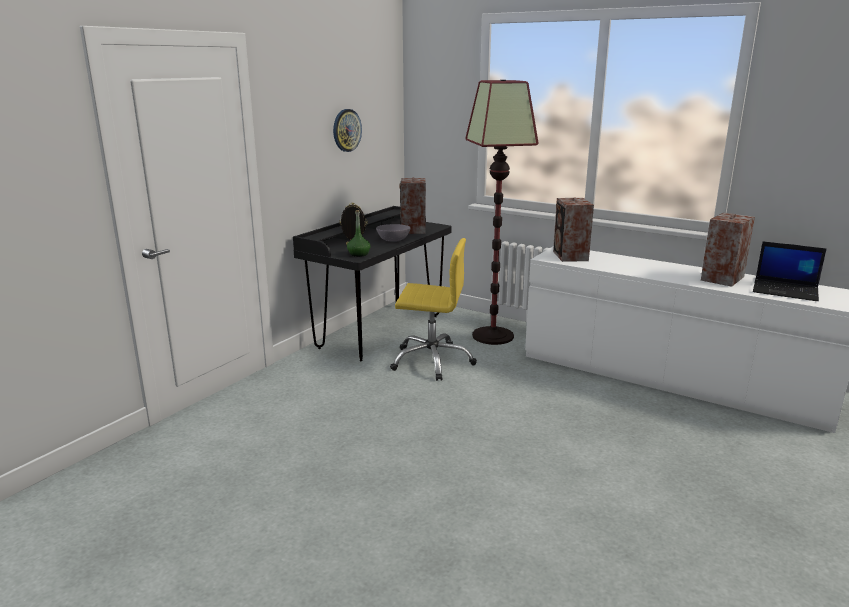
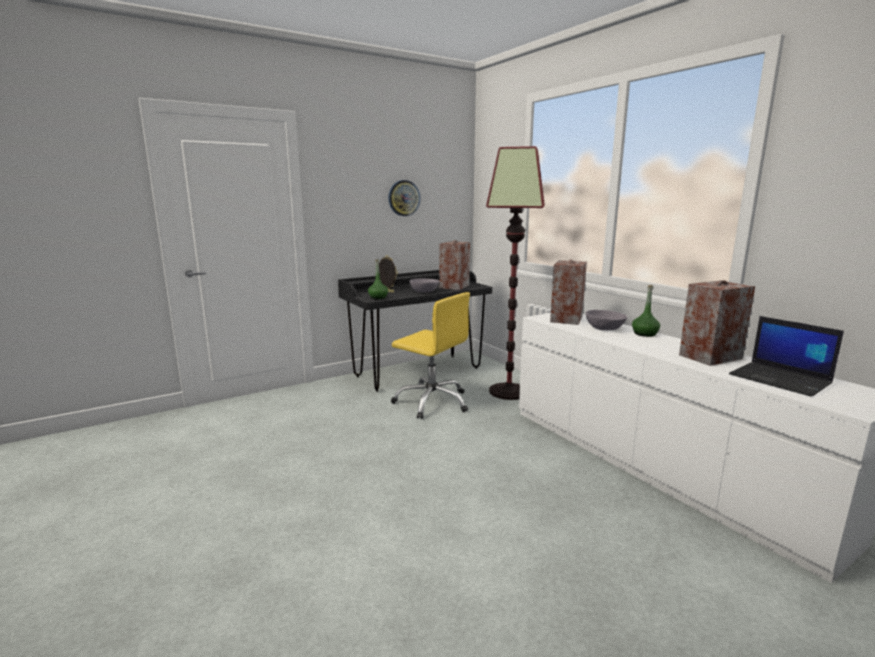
camera: 25 degrees right, 5 degrees down
(614, 262) = (604, 328): none -> grey bowl
(651, 263) = (644, 334): none -> green bottle

